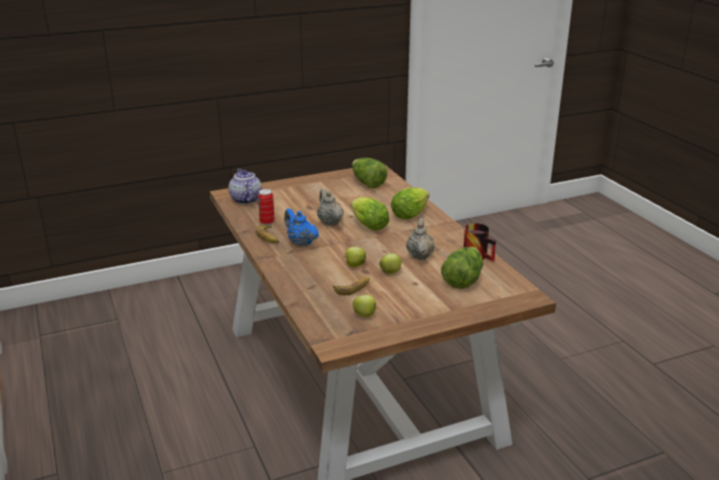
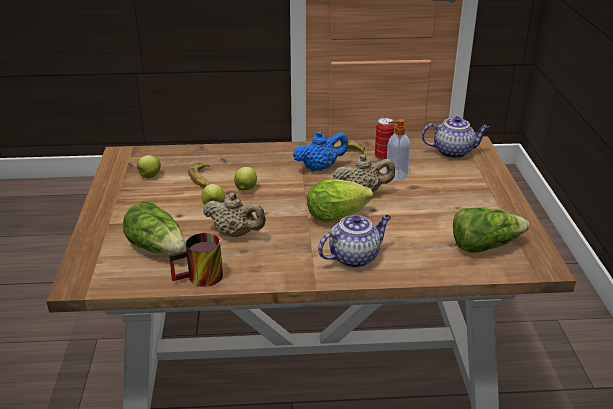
camera: 110 degrees right, 5 degrees up
(296, 214) = (395, 175): none -> soap dispenser
(411, 214) = (354, 257): lettuce -> teapot

